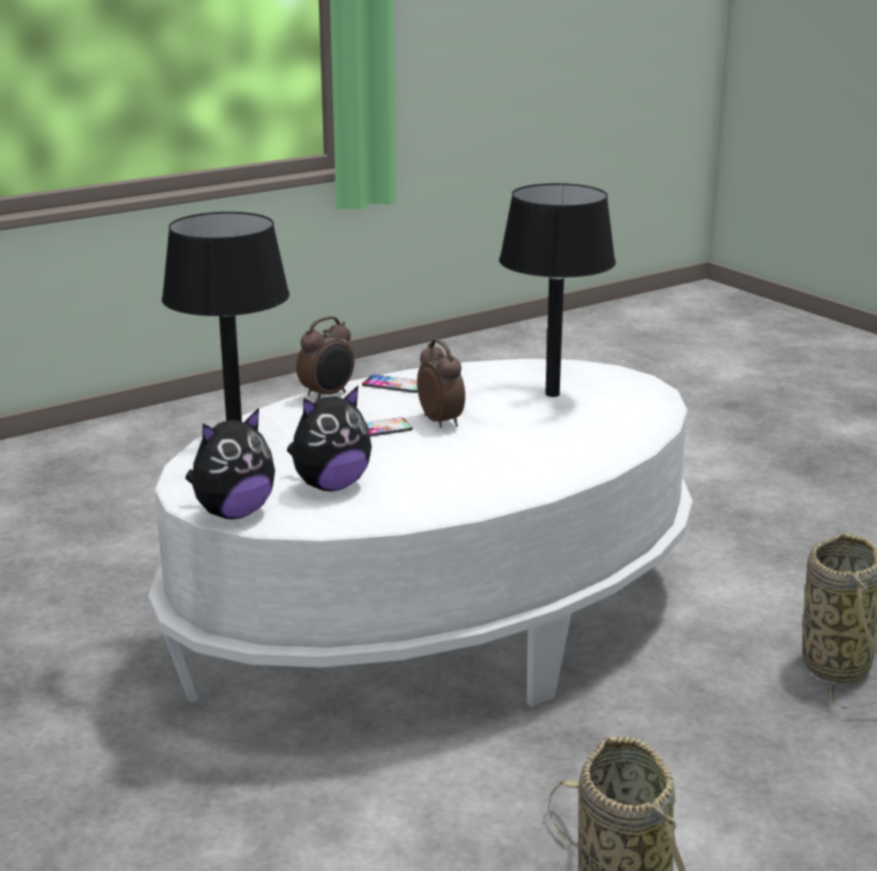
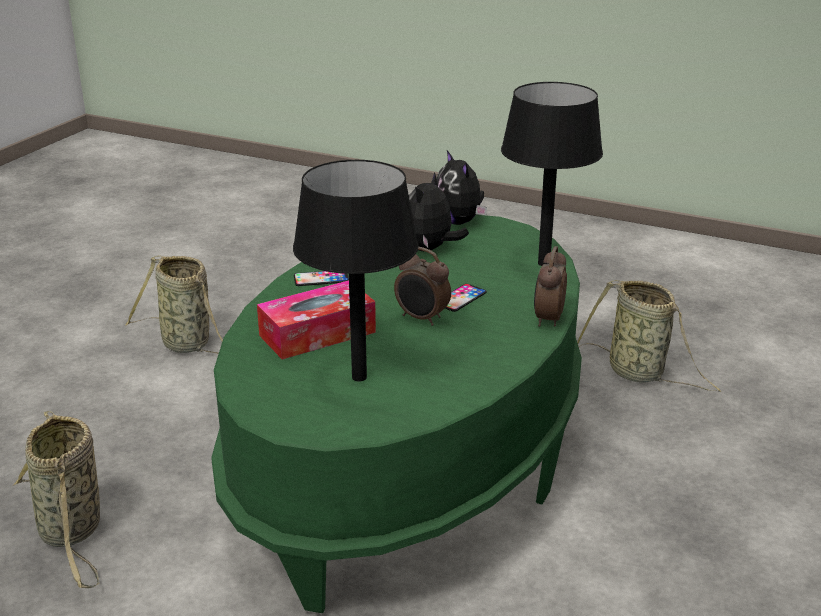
camera: 150 degrees right, 5 degrees up
(69, 632) = (640, 374): none -> basket
(233, 513) = (459, 222): plush toy -> plush toy turned 45 degrees counterclockwise
(394, 384) = (512, 347): phone -> phone (321, 278)
(438, 624) = (410, 461): white coffee table -> green coffee table
(558, 432) = (317, 334): none -> tissue box

